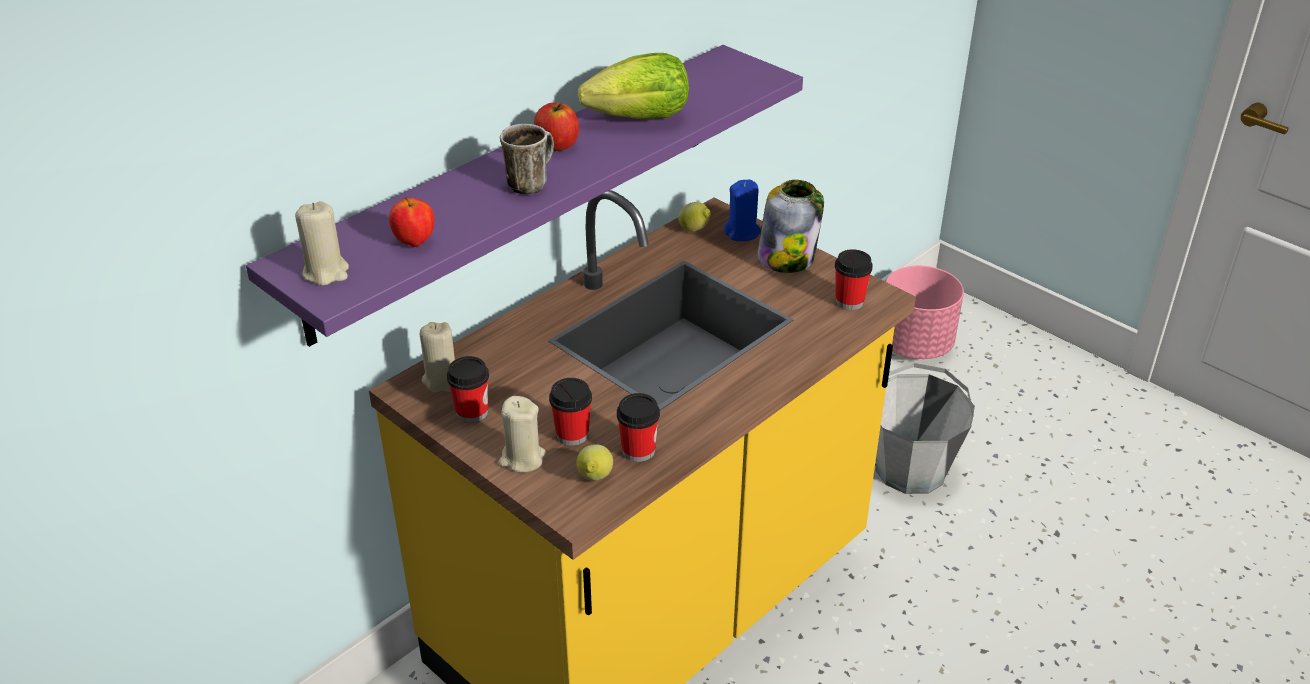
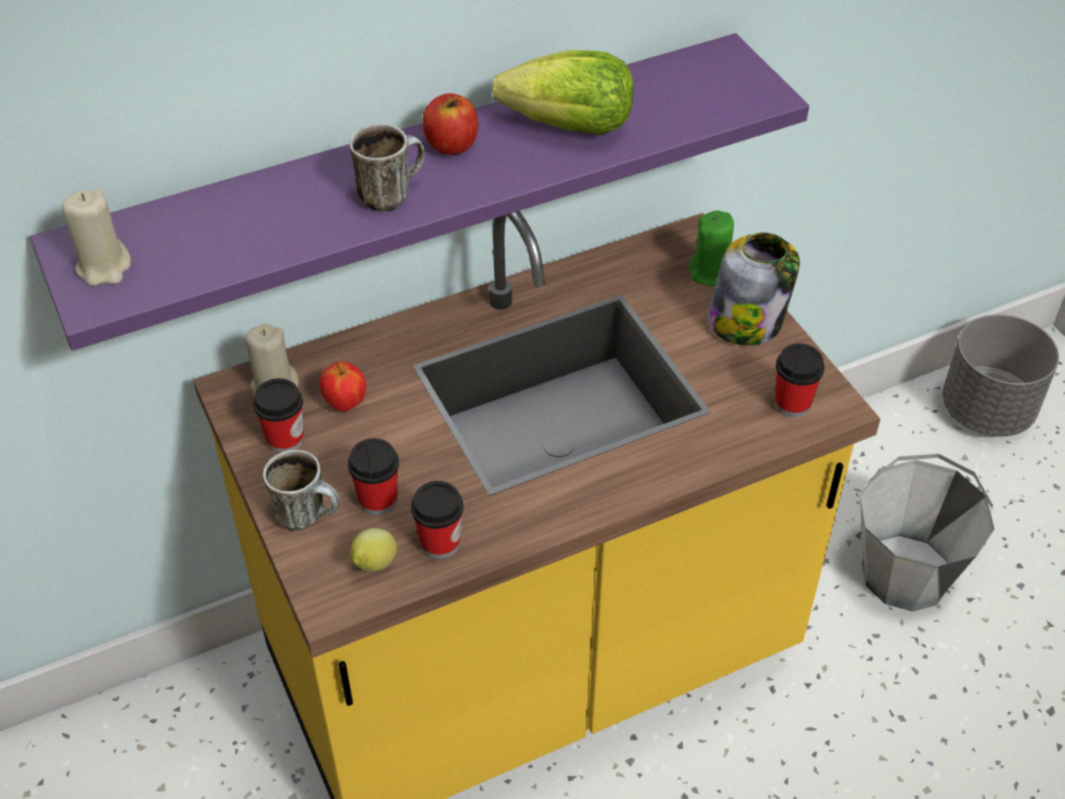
camera: 20 degrees right, 10 degrees up
(414, 242) = (218, 249): apple -> apple (345, 404)
(522, 458) = (309, 515): beige candle -> mug
(695, 230) = (655, 256): lemon -> none
(742, 232) = (711, 272): blue candle -> green candle
(916, 345) = (987, 410): pink planter -> grey planter

